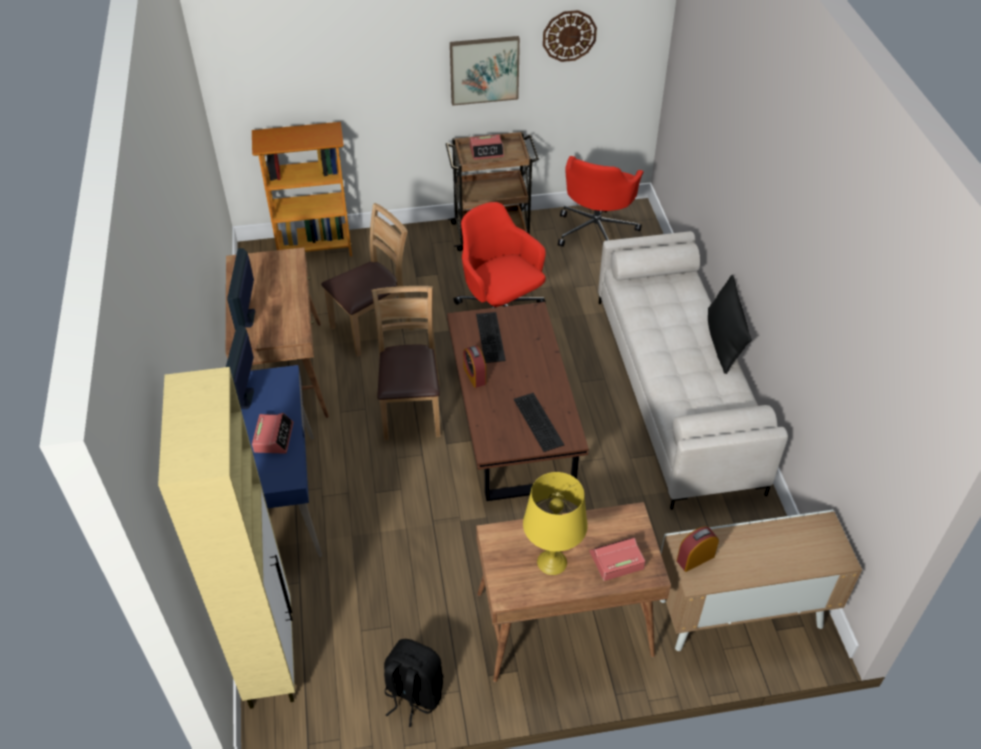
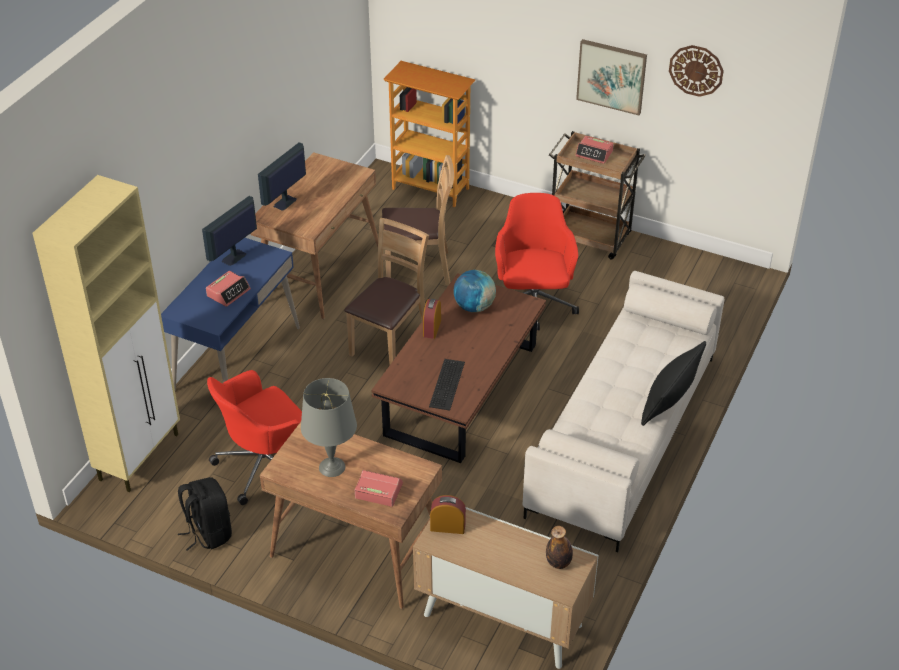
camera: 35 degrees right, 5 degrees down
(492, 337) = (474, 307): keyboard -> globe
(551, 562) = (331, 467): yellow table lamp -> grey table lamp
(596, 231) = (687, 276): red office chair -> red office chair (266, 465)
(813, 536) = (558, 563): none -> bottle

